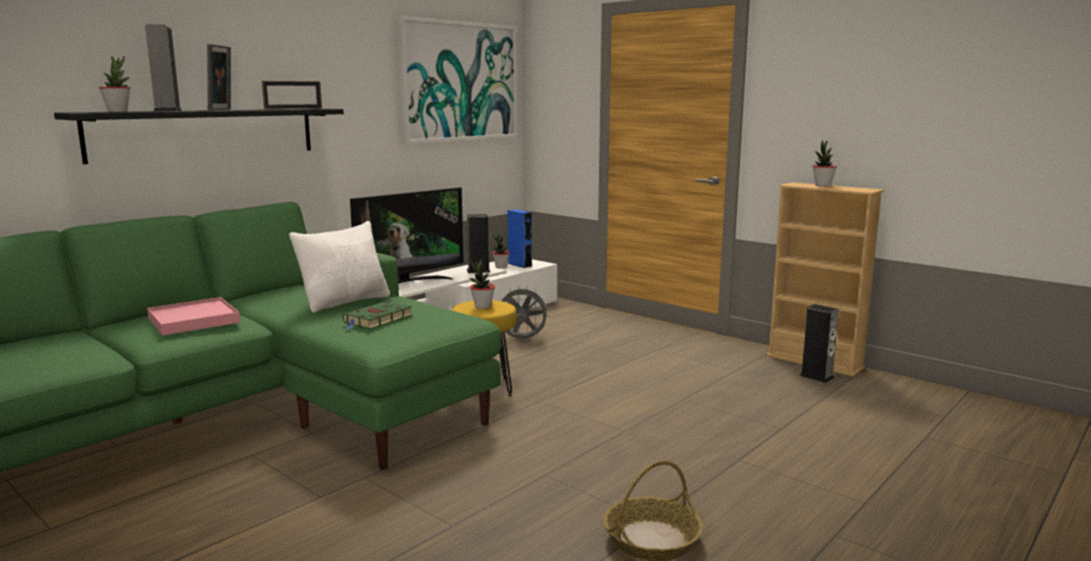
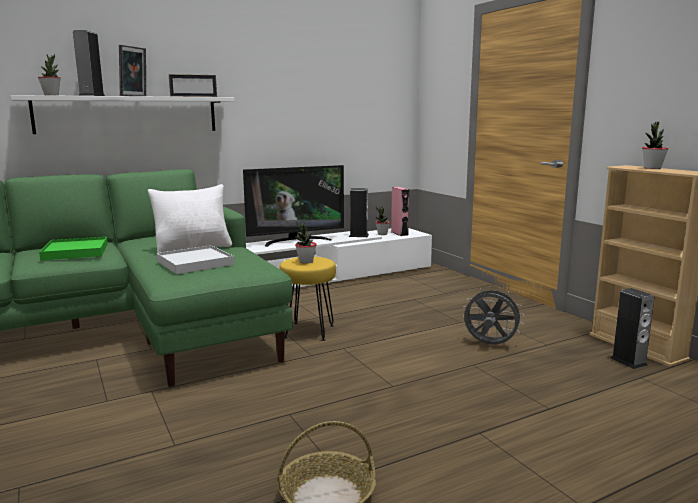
camera: 20 degrees right, 0 degrees up
(194, 320) = (76, 251): pink tray -> green tray
(206, 133) = (128, 114): black shelf -> white shelf
(377, 320) = (195, 263): green book -> white tray
(460, 82) = (353, 78): picture -> none
(519, 265) = (399, 233): blue speaker -> pink speaker
(522, 340) = (374, 295): grey fan -> grey fan (489, 345)

